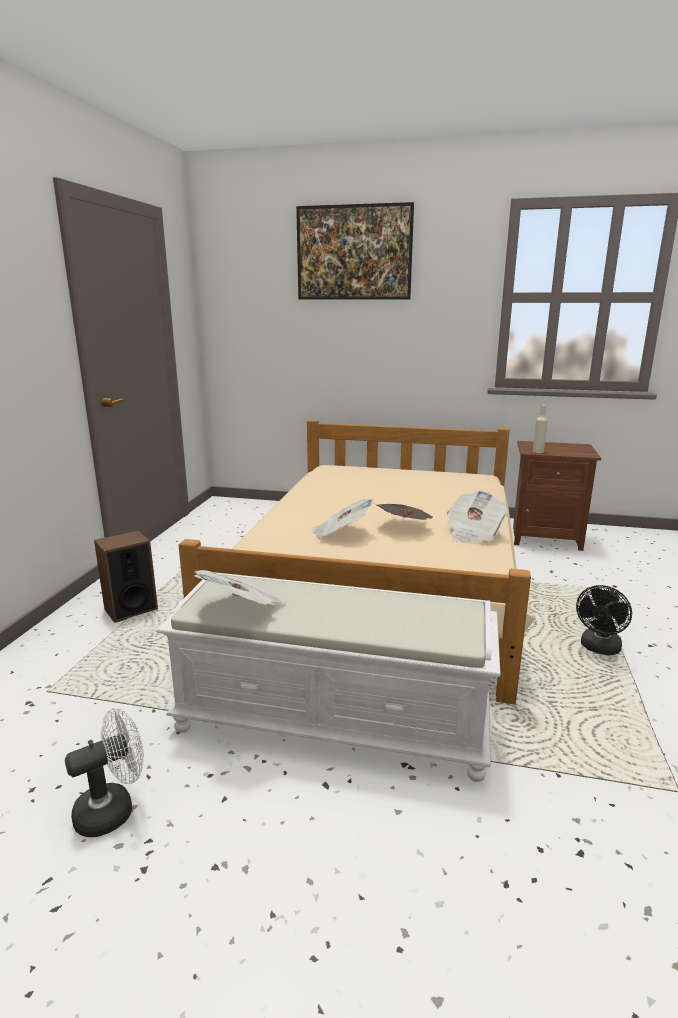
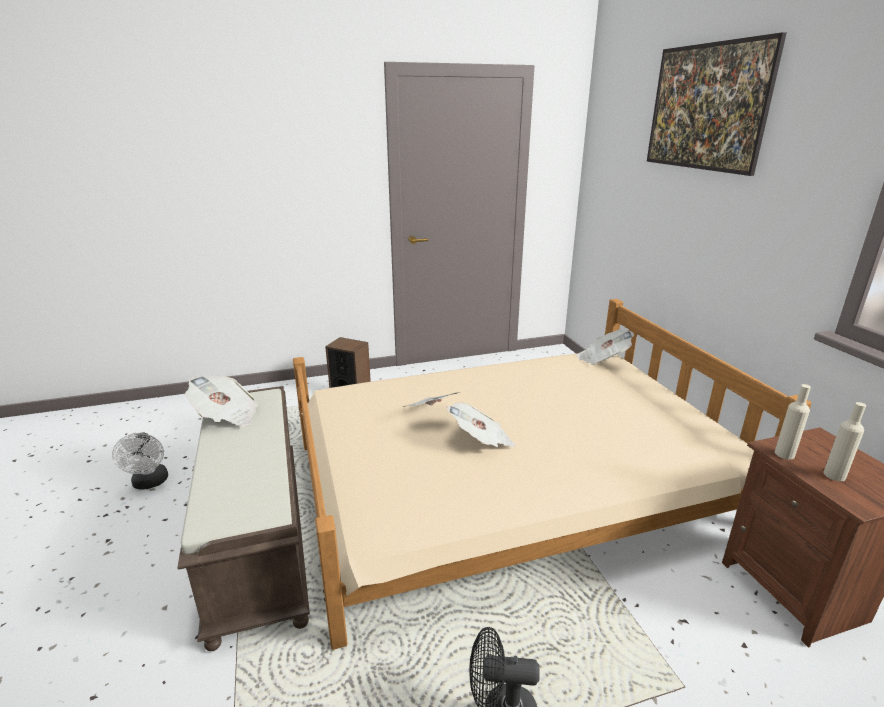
camera: 60 degrees right, 5 degrees up
(113, 809) = (150, 483): white fan -> white fan turned 45 degrees clockwise
(334, 721) = (260, 537): white bench -> brown bench
(473, 533) = (510, 486): newspaper -> newspaper (602, 359)
(562, 450) = (834, 475): none -> beige bottle

